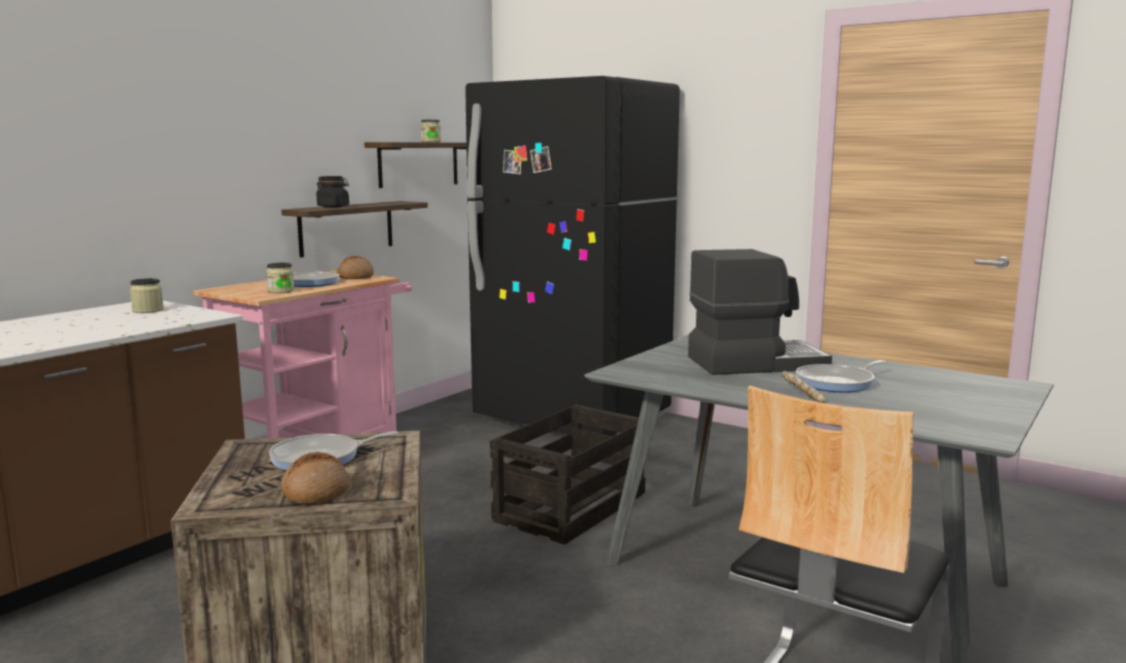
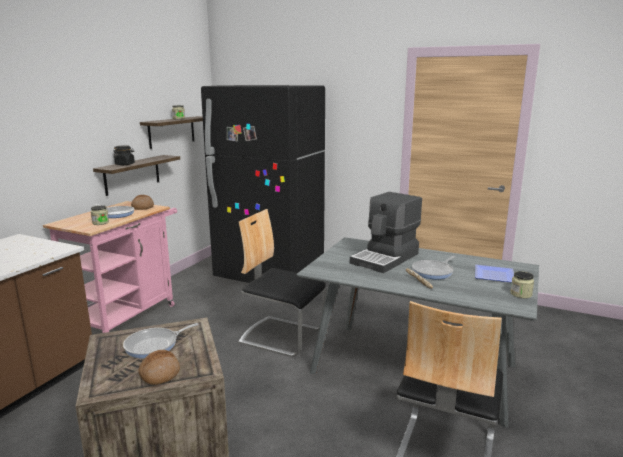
camera: 10 degrees left, 5 degrees up
(148, 310) = (19, 246): jar -> jar (521, 294)
(571, 506) = (282, 336): crate -> chair
(755, 363) = (386, 258): coffee machine -> coffee machine turned 150 degrees clockwise
(957, 394) = (495, 276): none -> plate

